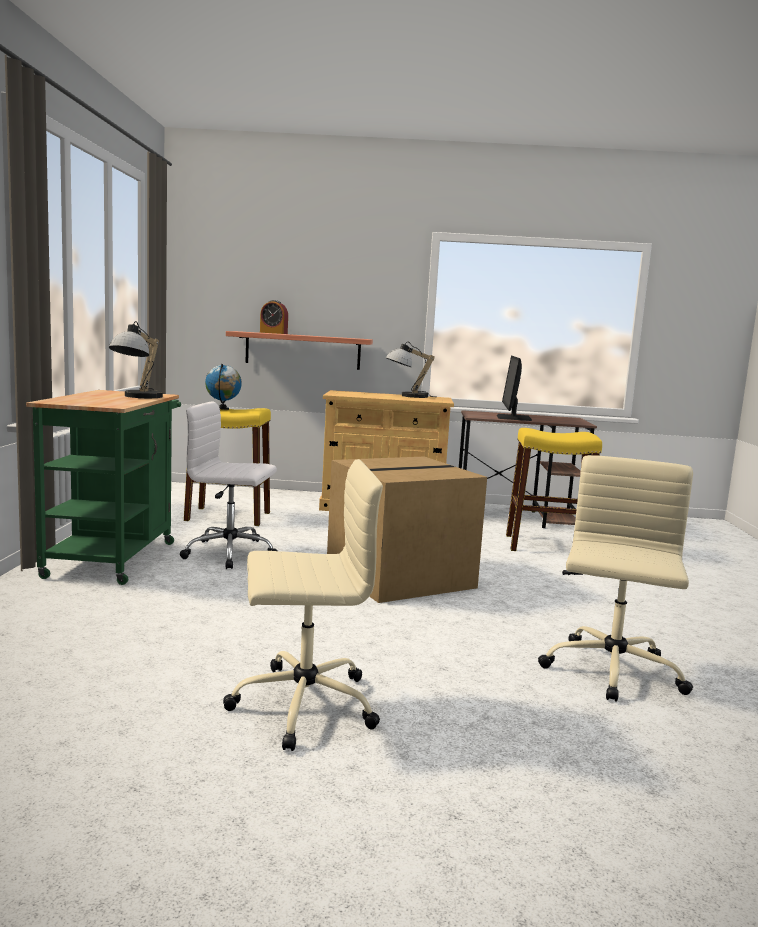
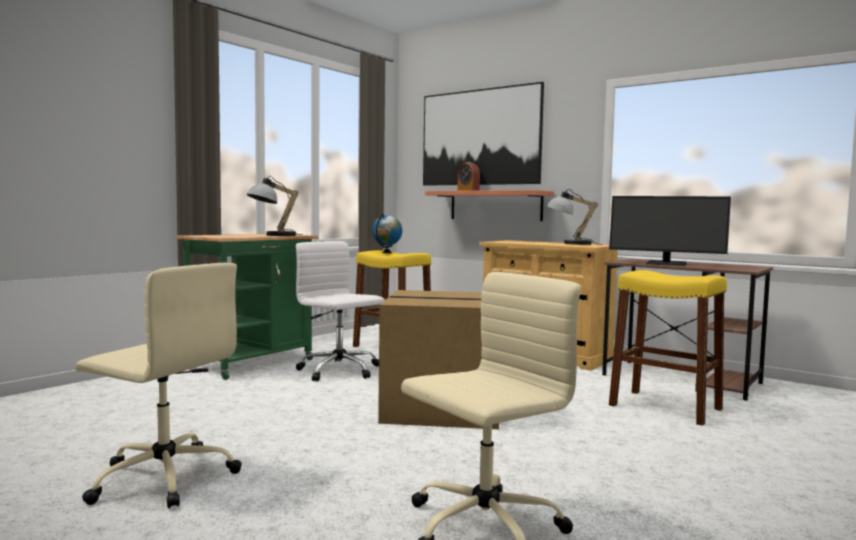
camera: 35 degrees right, 5 degrees down
(283, 272) = (479, 137): none -> picture
(512, 417) = (666, 264): monitor -> monitor turned 105 degrees counterclockwise

